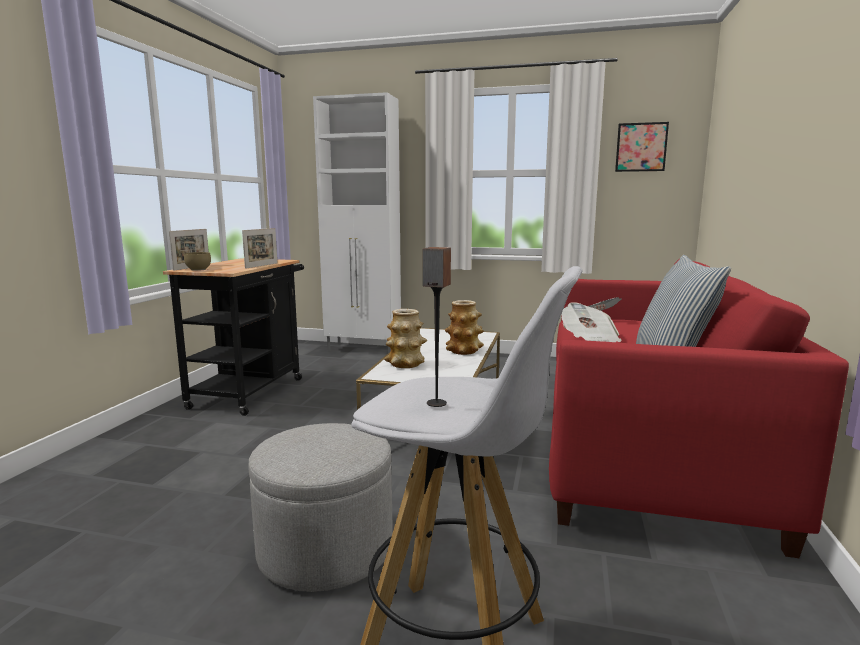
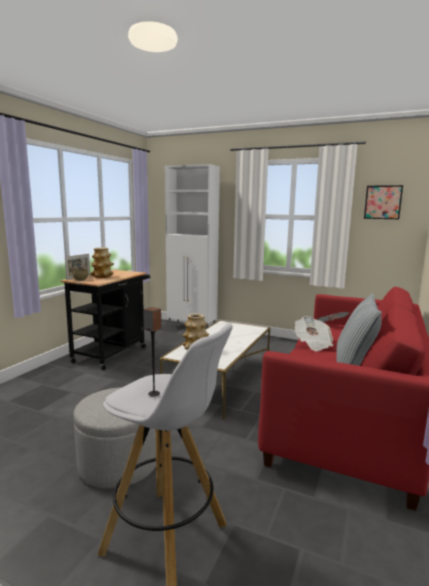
camera: 10 degrees right, 0 degrees up
(261, 265) = (119, 277): picture frame -> none
(464, 351) = (238, 341): vase -> vase (102, 276)

